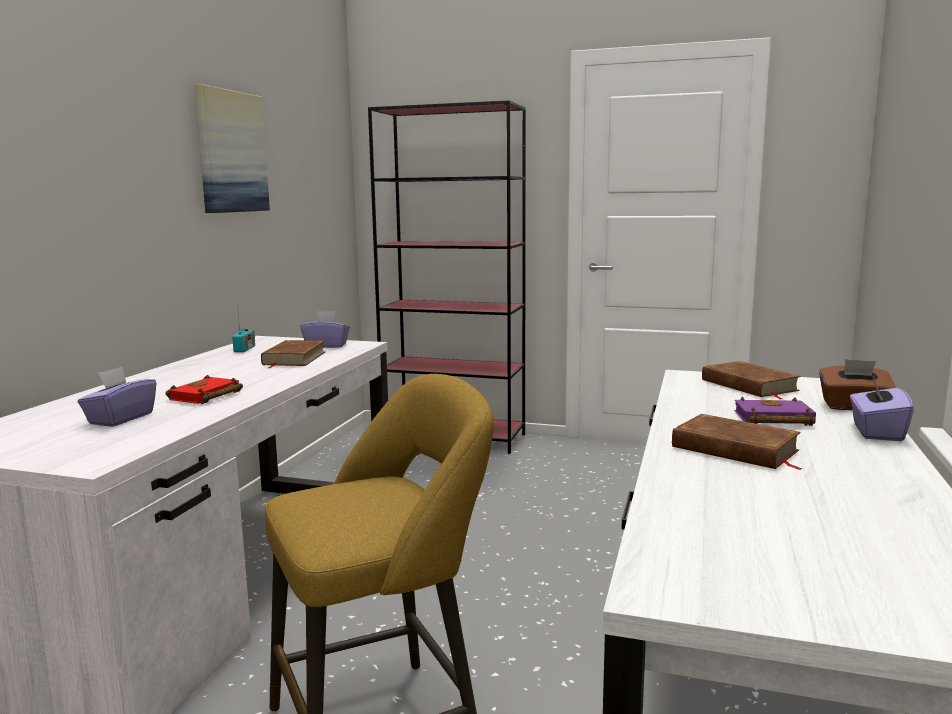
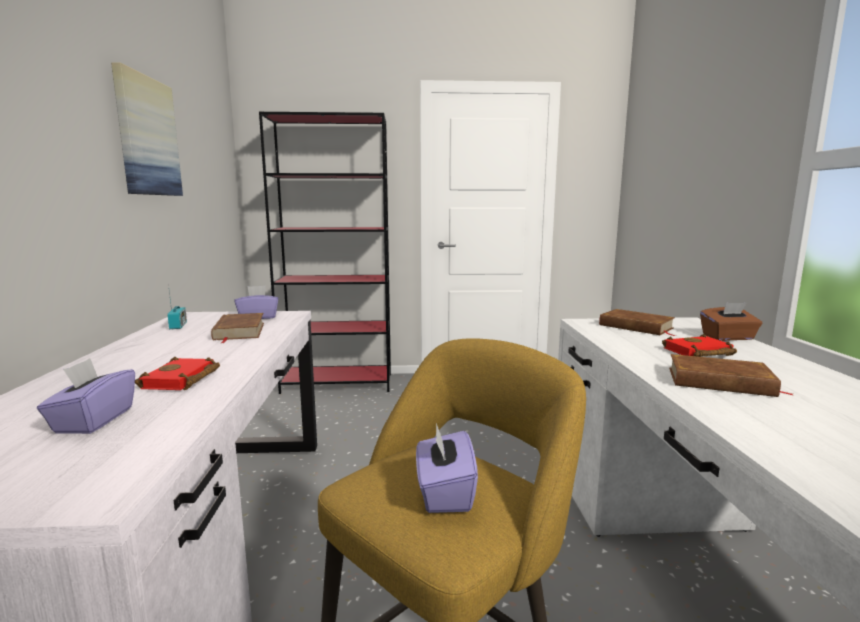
camera: 20 degrees left, 0 degrees up
(772, 419) = (698, 353): purple book -> red book
(876, 432) = (776, 356): purple tissue box -> purple tissue box (444, 492)

